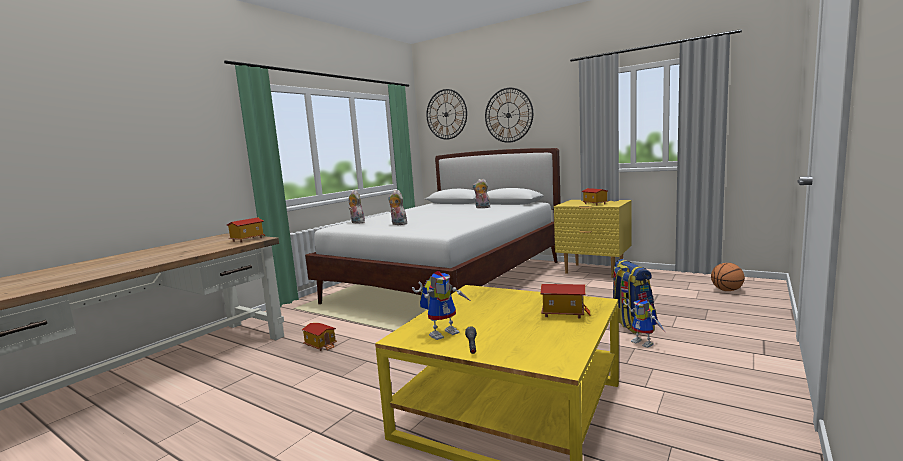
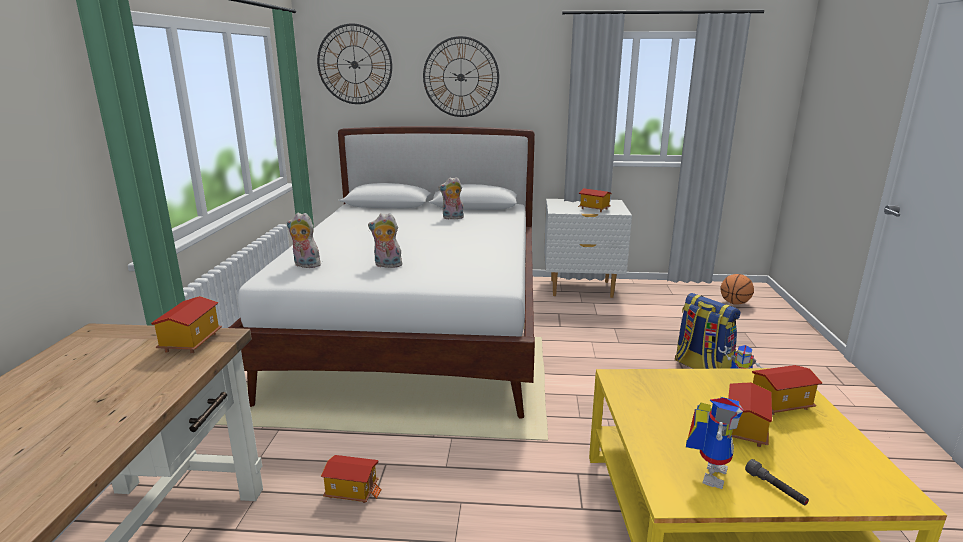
camera: 30 degrees left, 10 degrees up
(507, 320) = (743, 430): none -> toy house
(593, 271) = (581, 289): yellow nightstand -> white nightstand

